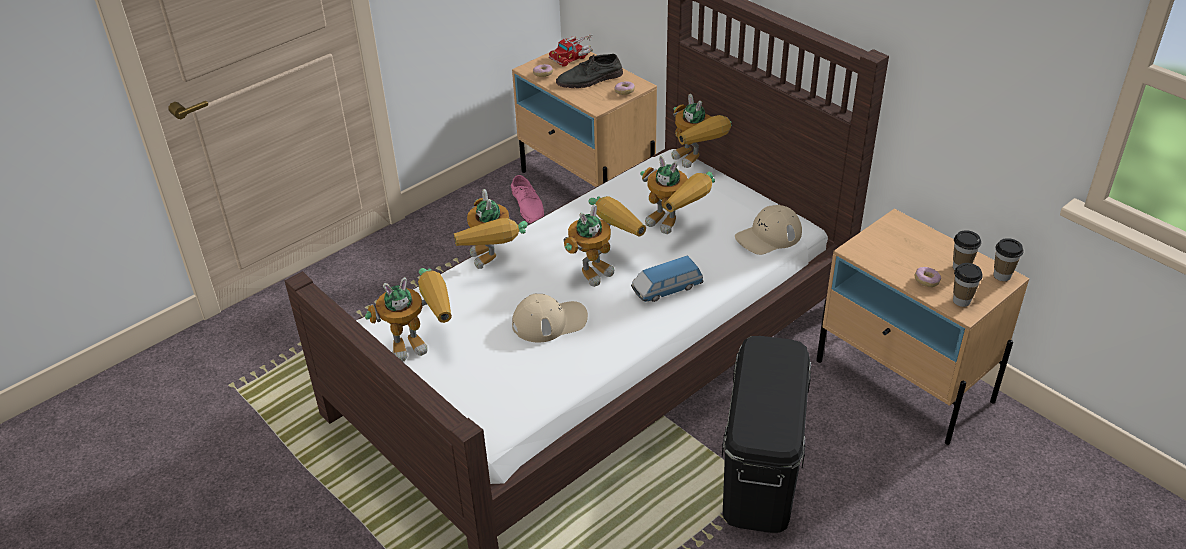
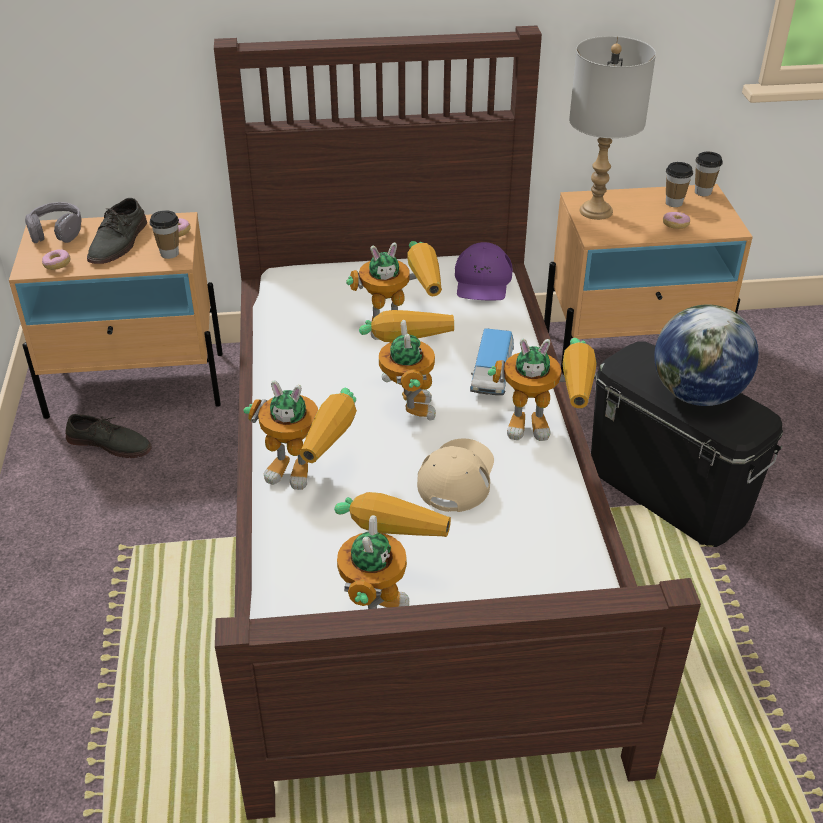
camera: 55 degrees left, 0 degrees up
(528, 206) = (109, 443): pink shoe -> grey shoe
(573, 55) = (56, 231): toy truck -> grey headphones
(697, 163) = (317, 265): toy robot -> toy robot (545, 426)
(768, 236) = (482, 281): beige cap -> purple cap
(768, 396) = (696, 394): none -> globe
(890, 235) = (596, 211): none -> grey table lamp
(961, 301) = (716, 223): cup -> cup (169, 253)

